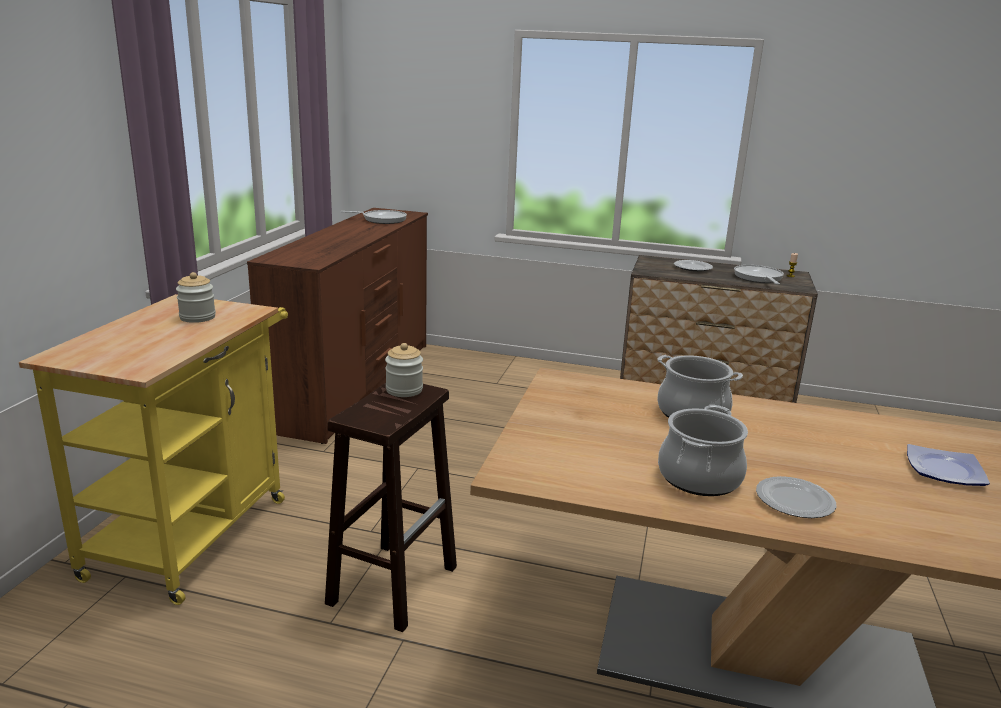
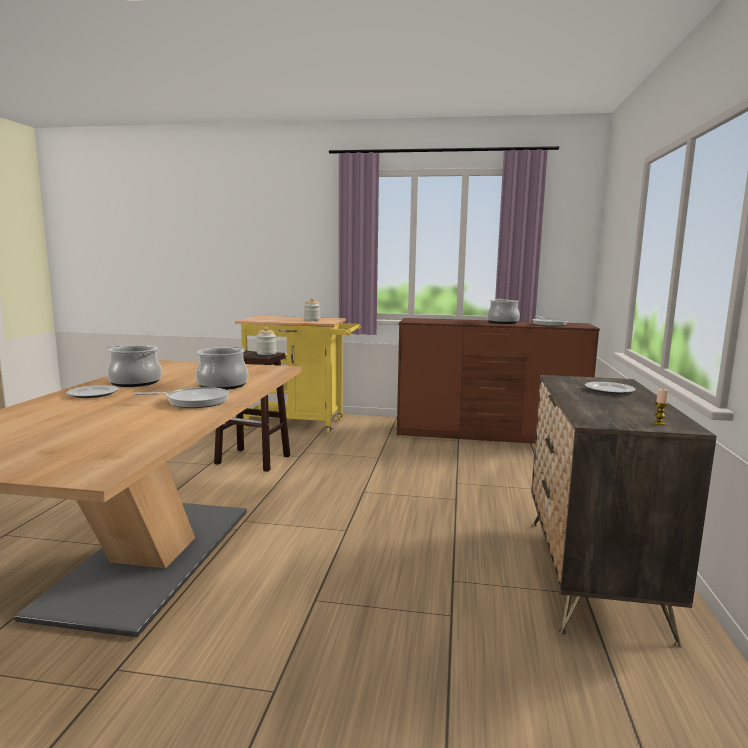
camera: 85 degrees right, 10 degrees down
(351, 230) = (503, 322): none -> cooking pot
(758, 278) = (611, 409): frying pan -> frying pan (194, 401)
(943, 471) = (94, 427): plate -> none

